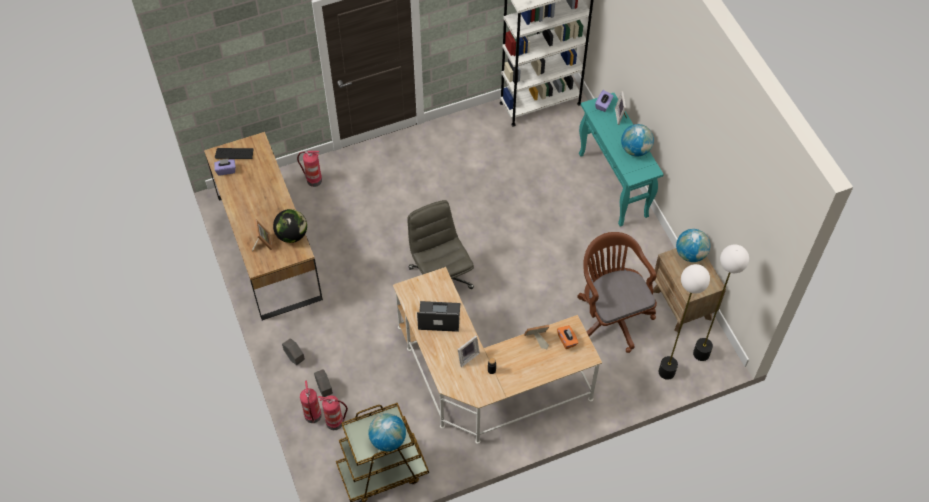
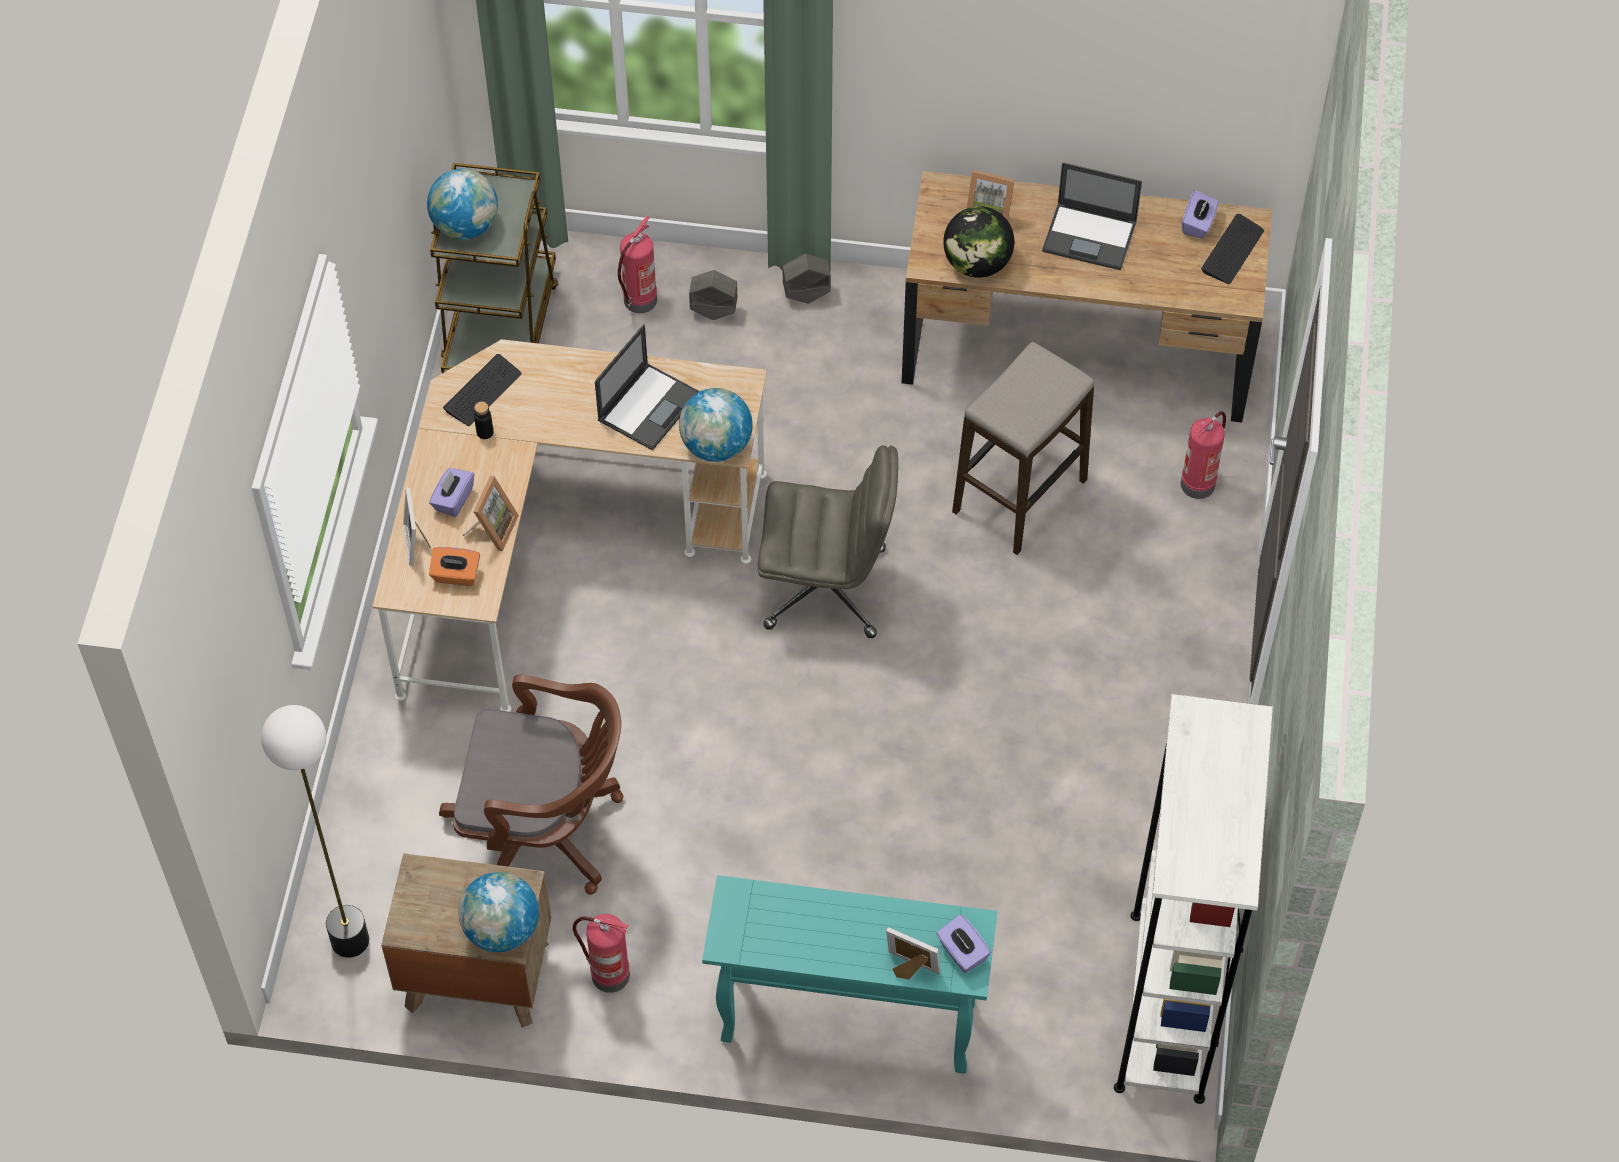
camera: 120 degrees right, 0 degrees up
(254, 203) = (1090, 236): none -> laptop
(313, 416) = (673, 276): fire extinguisher -> fire extinguisher (608, 975)
(355, 234) = (1020, 496): none -> stool
(467, 356) = (538, 409): picture frame -> picture frame (418, 543)
(471, 383) = (482, 392): none -> keyboard
(532, 362) = (453, 500): none -> purple tissue box
(635, 150) = (799, 943): globe -> globe (716, 446)
(666, 371) = (359, 855): floor lamp -> none

